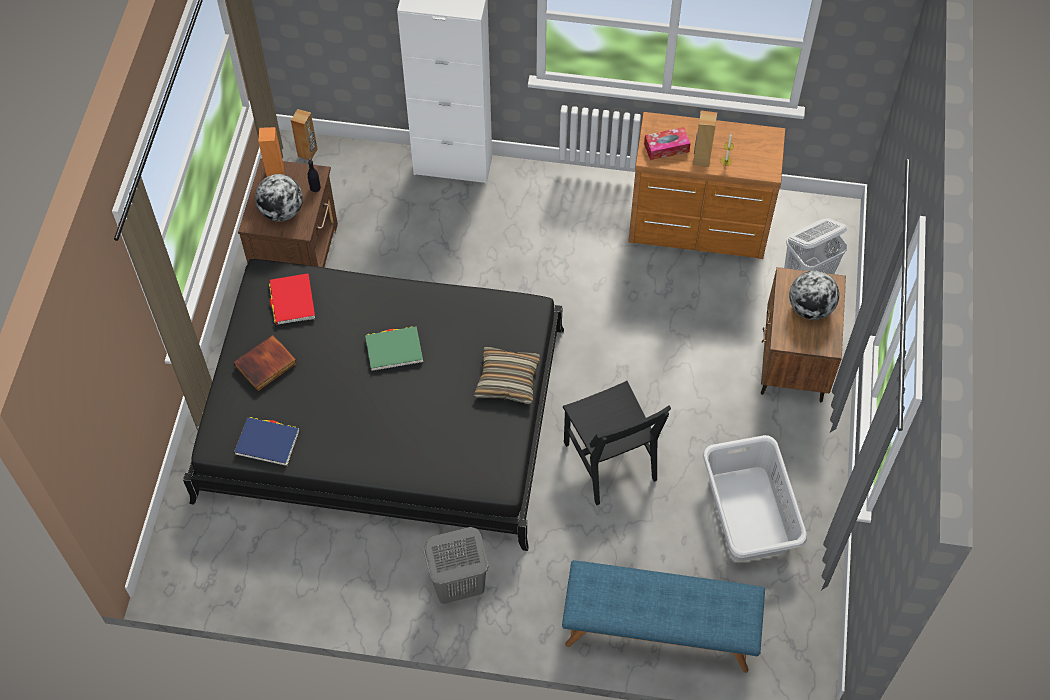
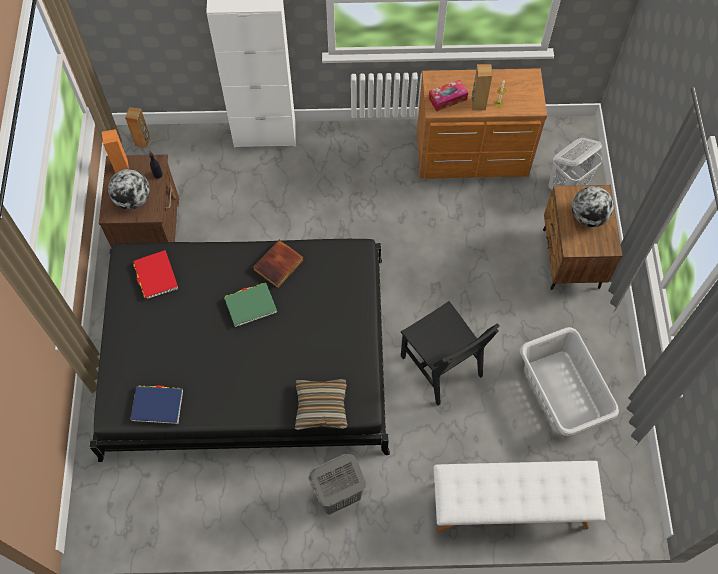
camera: 10 degrees left, 5 degrees up
(266, 365) = (144, 337): book -> book (279, 266)
(507, 380) = (351, 317): pillow -> pillow (321, 407)
(659, 631) = (510, 506): blue bench -> white bench

